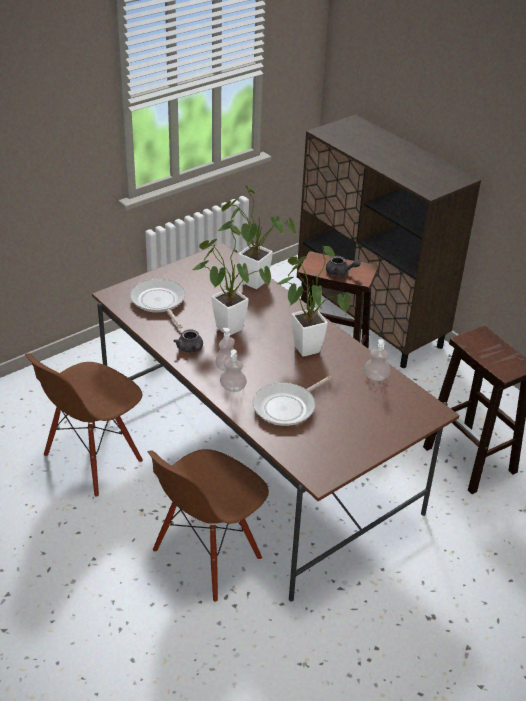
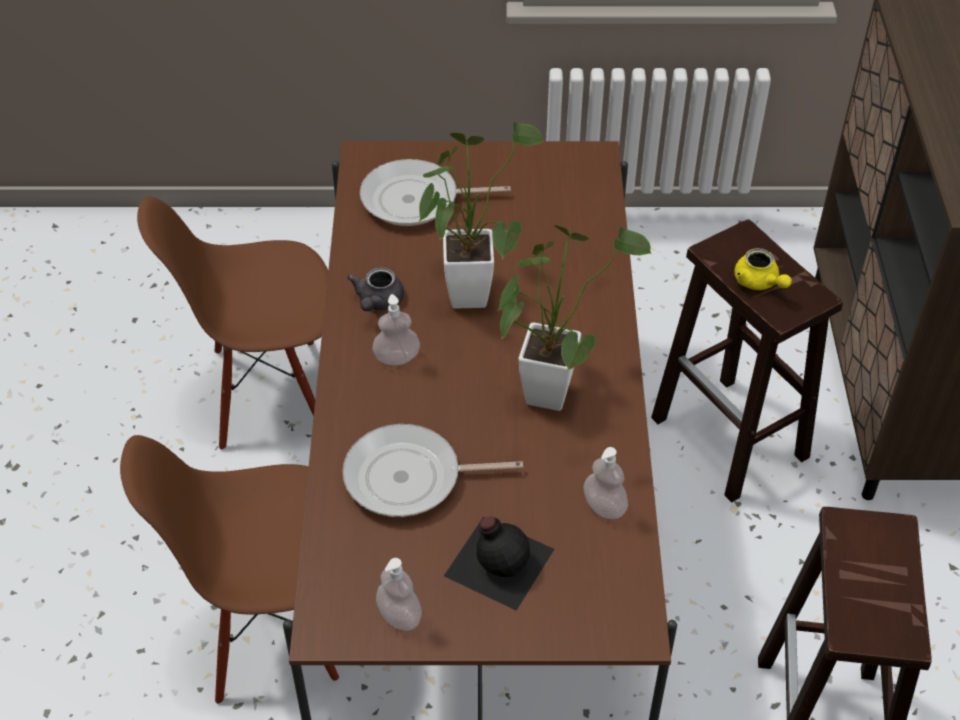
camera: 40 degrees right, 10 degrees up
(159, 302) = (416, 200): frying pan -> frying pan turned 105 degrees counterclockwise
(233, 388) = (367, 400): soap dispenser -> soap dispenser (399, 616)
(250, 280) = (589, 228): potted plant -> none
(340, 272) = (759, 282): grey teapot -> yellow teapot
(358, 417) = (498, 560): none -> black bottle

